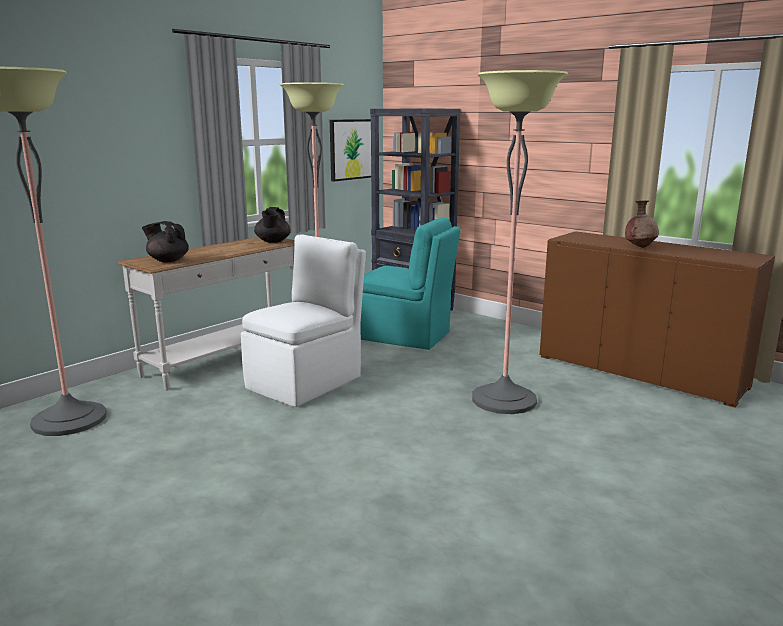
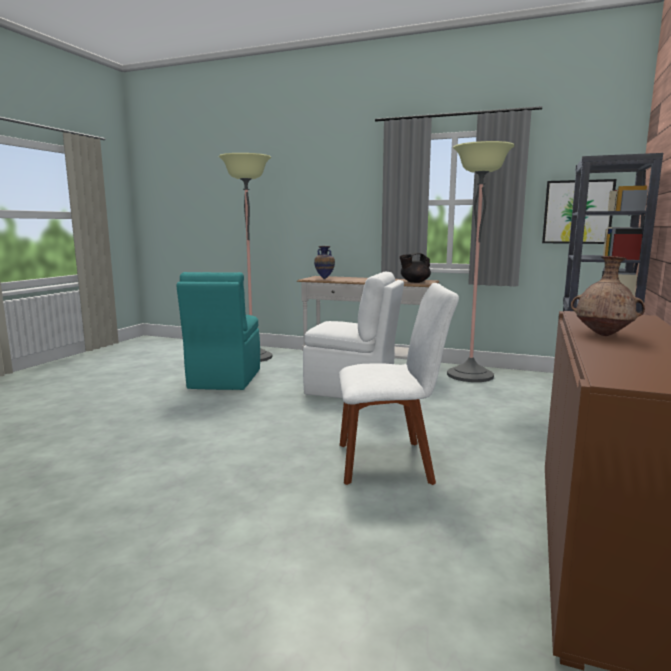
camera: 70 degrees right, 5 degrees down
(168, 260) = (324, 278): black teapot -> vase
(406, 336) = (502, 404): turquoise chair -> turquoise chair (224, 379)
(503, 400) = (390, 462): floor lamp -> white chair

